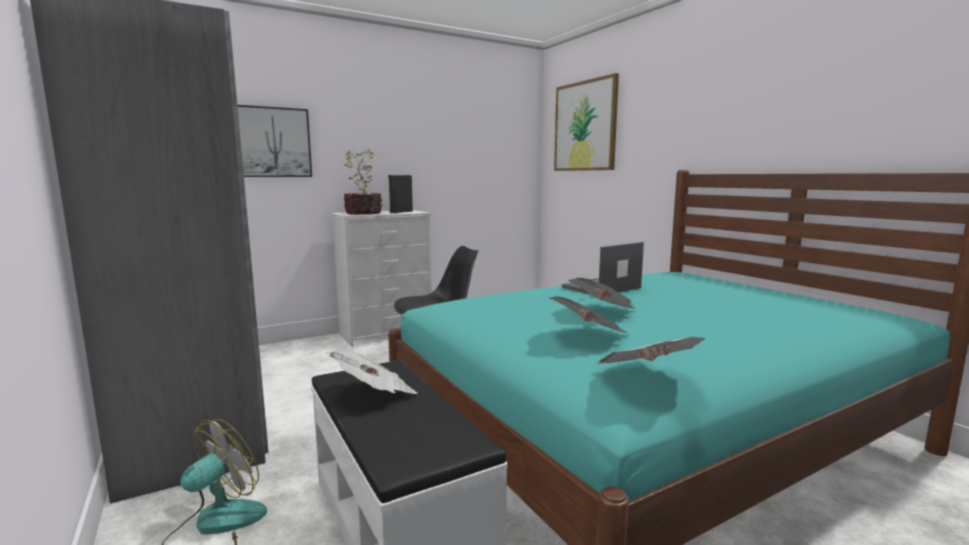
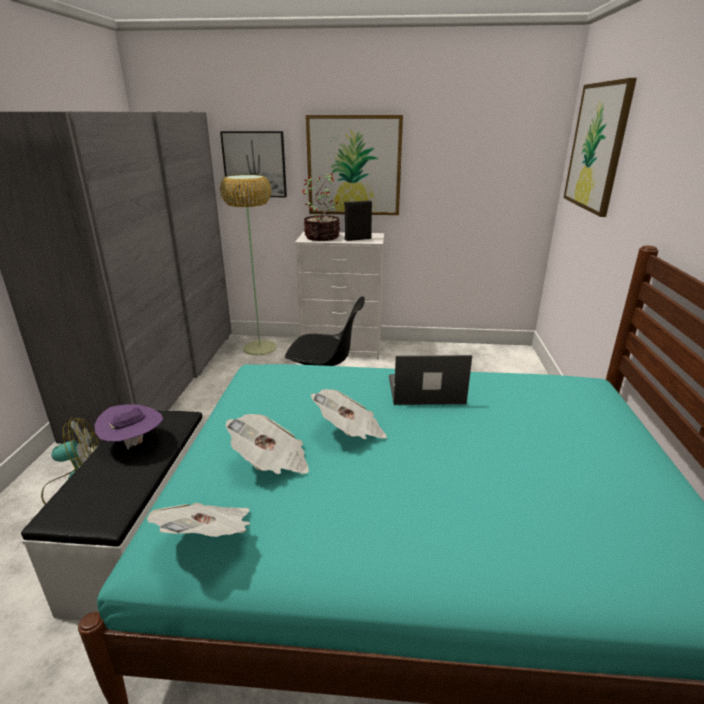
camera: 35 degrees right, 15 degrees up
(293, 350) = (259, 348): none -> floor lamp
(374, 394) = (134, 443): newspaper -> purple hat
(380, 146) = (354, 166): none -> picture

